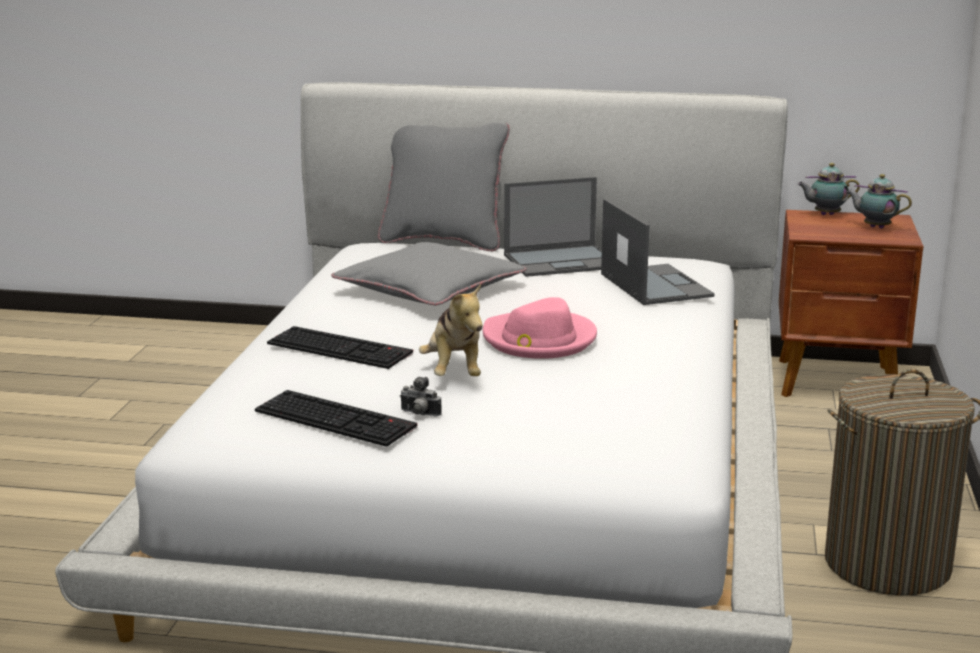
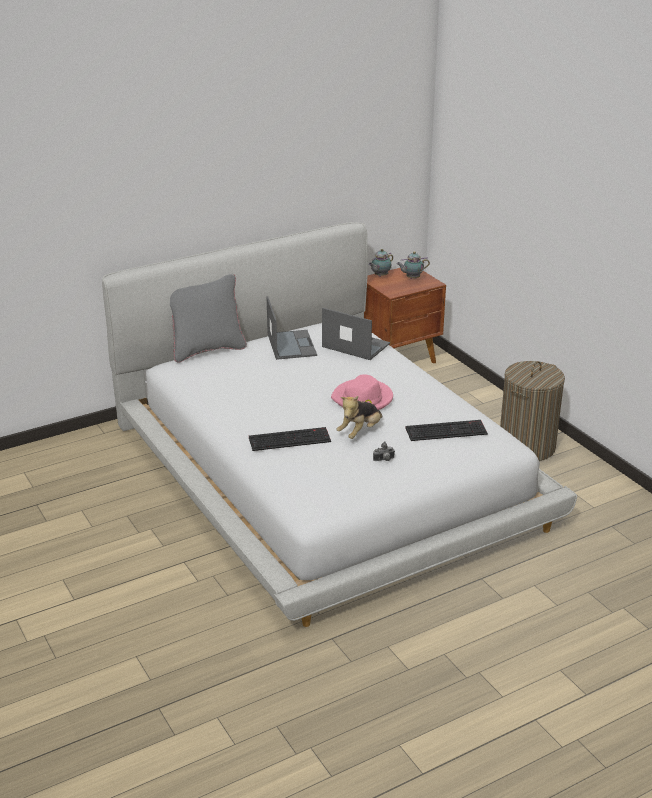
camera: 40 degrees left, 10 degrees up
(338, 418) = (357, 477): keyboard -> keyboard (446, 430)
(430, 289) = (263, 386): grey pillow -> none
(454, 372) = (360, 432): plush toy -> plush toy turned 90 degrees clockwise
(561, 261) = (291, 344): laptop -> laptop turned 45 degrees counterclockwise

